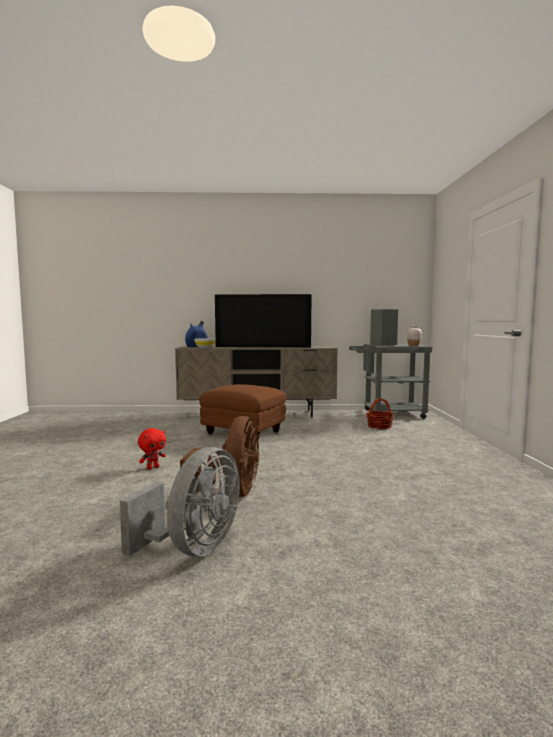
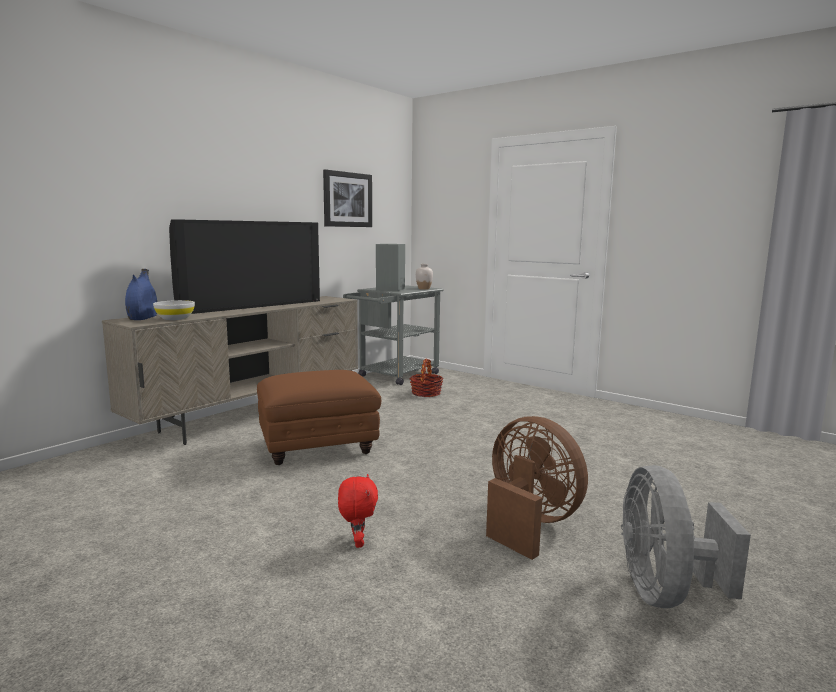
camera: 50 degrees left, 5 degrees up
(194, 548) = (665, 592): grey fan -> grey fan turned 150 degrees counterclockwise
(359, 278) = (347, 199): none -> picture

